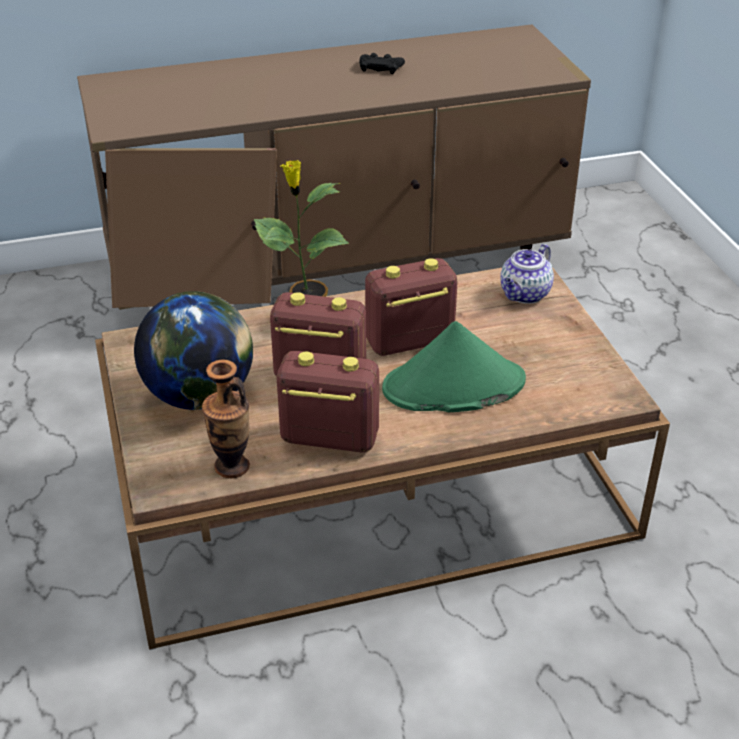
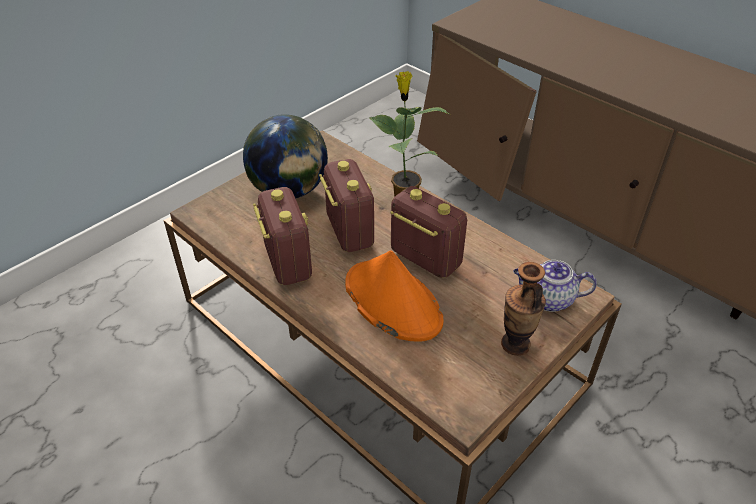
camera: 60 degrees right, 5 degrees up
(231, 466) = (232, 232): vase -> vase (515, 344)
(380, 67) = (688, 81): black game controller -> none
(453, 386) = (392, 301): green hat -> orange hat

